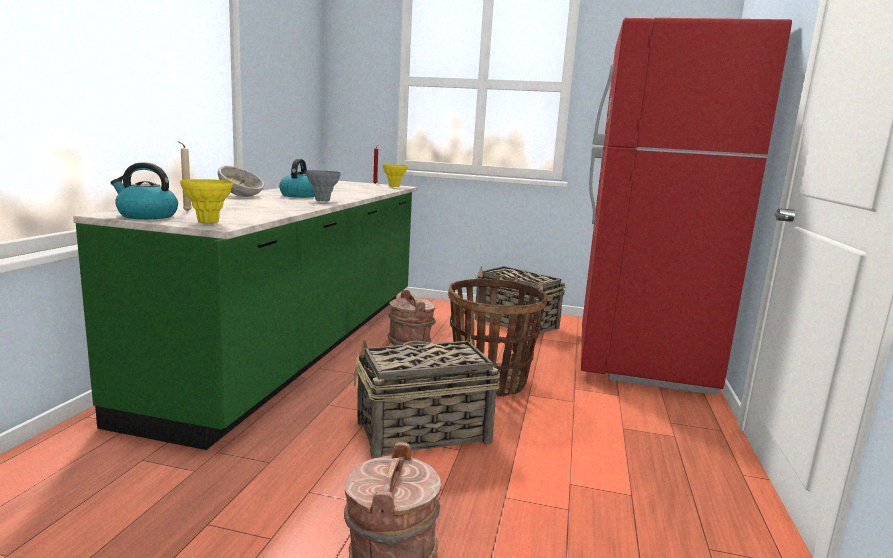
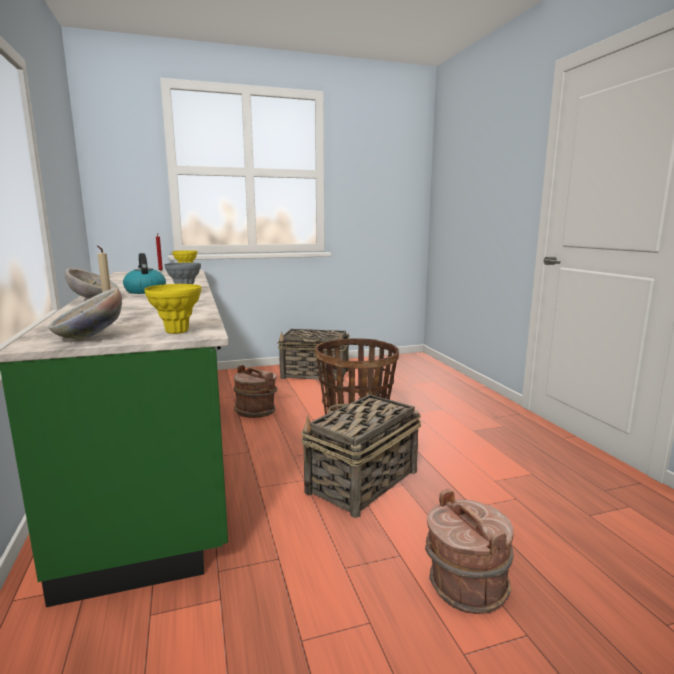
camera: 30 degrees left, 0 degrees up
(146, 216) = (89, 337): kettle -> bowl
(641, 360) = (424, 380): red fridge -> none

